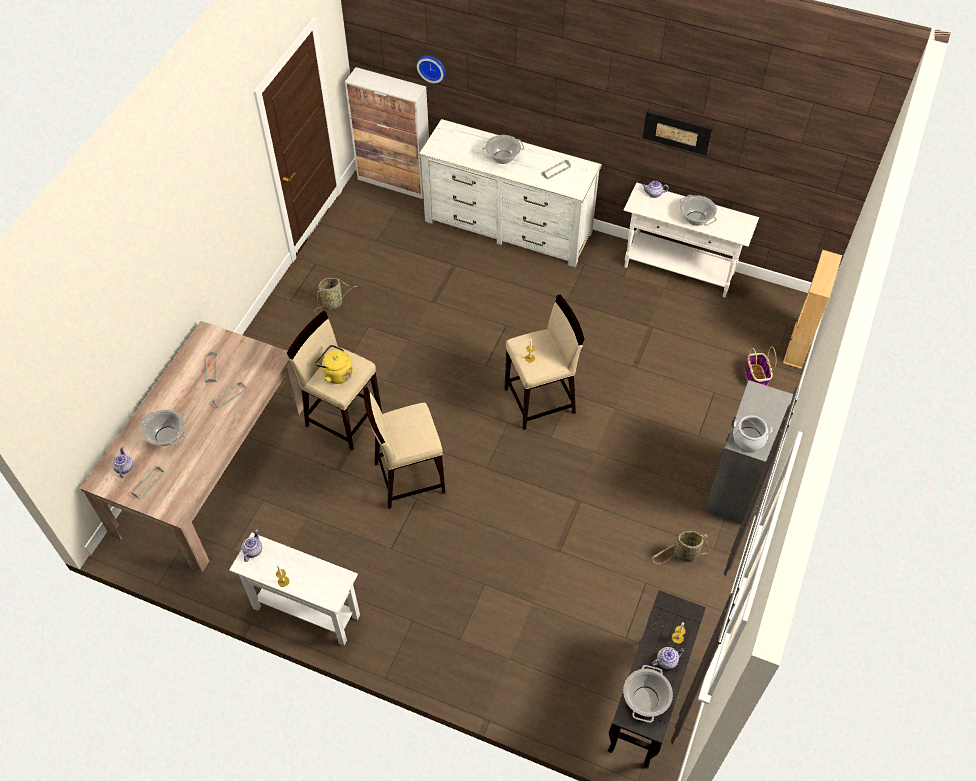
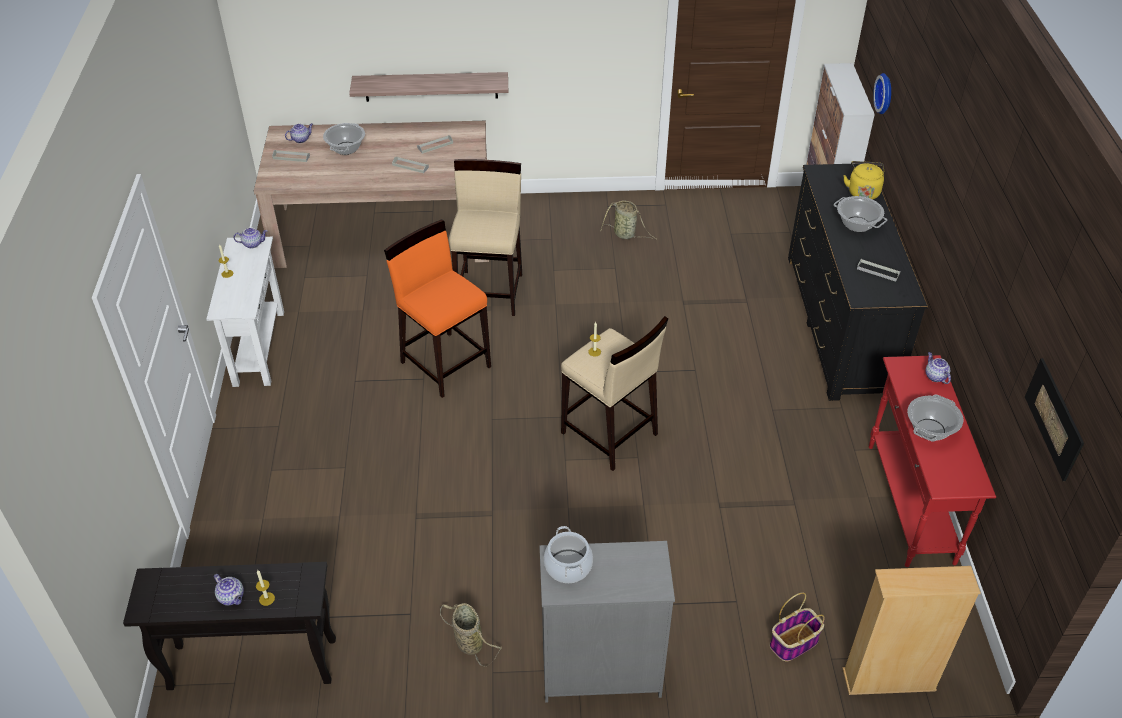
camera: 65 degrees right, 10 degrees down
(161, 333) = (431, 86): none -> shelf
(336, 373) = (481, 222): yellow kettle -> yellow kettle (862, 192)
(408, 478) = (445, 363): beige stool -> orange stool
(508, 227) = (839, 324): white dresser -> black dresser
(645, 698) = (175, 590): cooking pot -> none
(677, 133) = (983, 307): picture -> picture (1054, 418)
(679, 271) = (910, 503): white console table -> red console table

